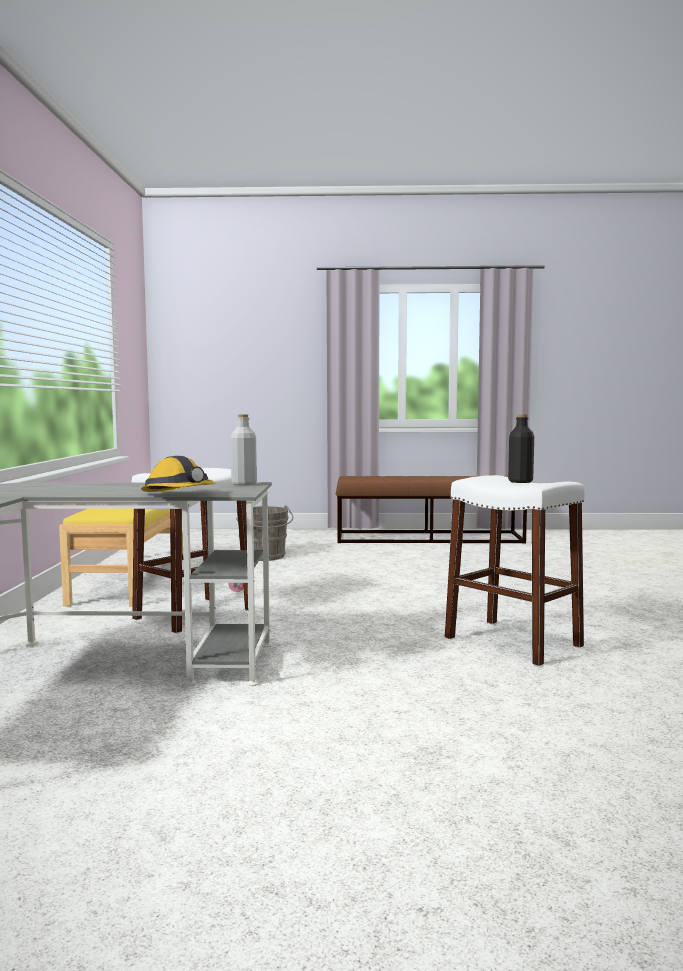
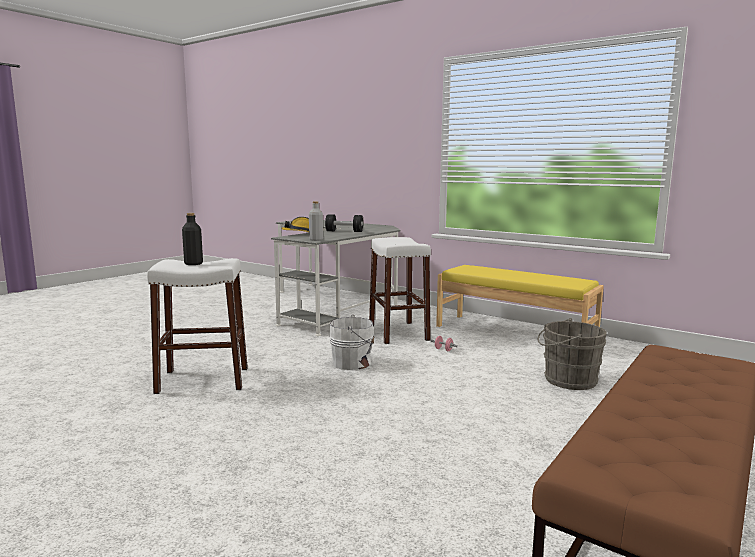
camera: 125 degrees right, 5 degrees up
(95, 489) = (344, 231): none -> black dumbbell
(340, 607) = (353, 363): none -> white bucket

